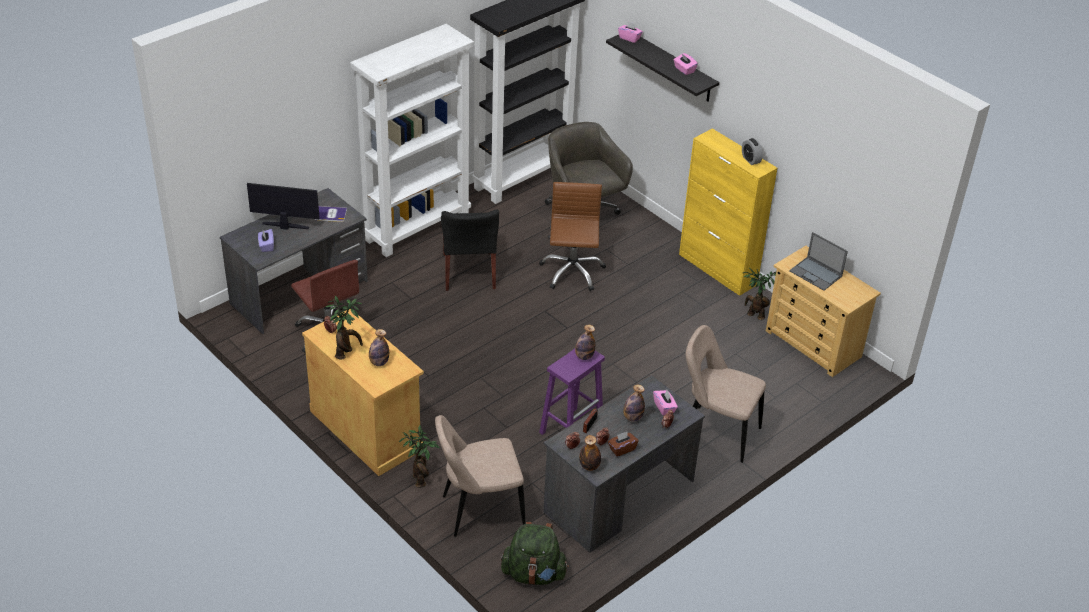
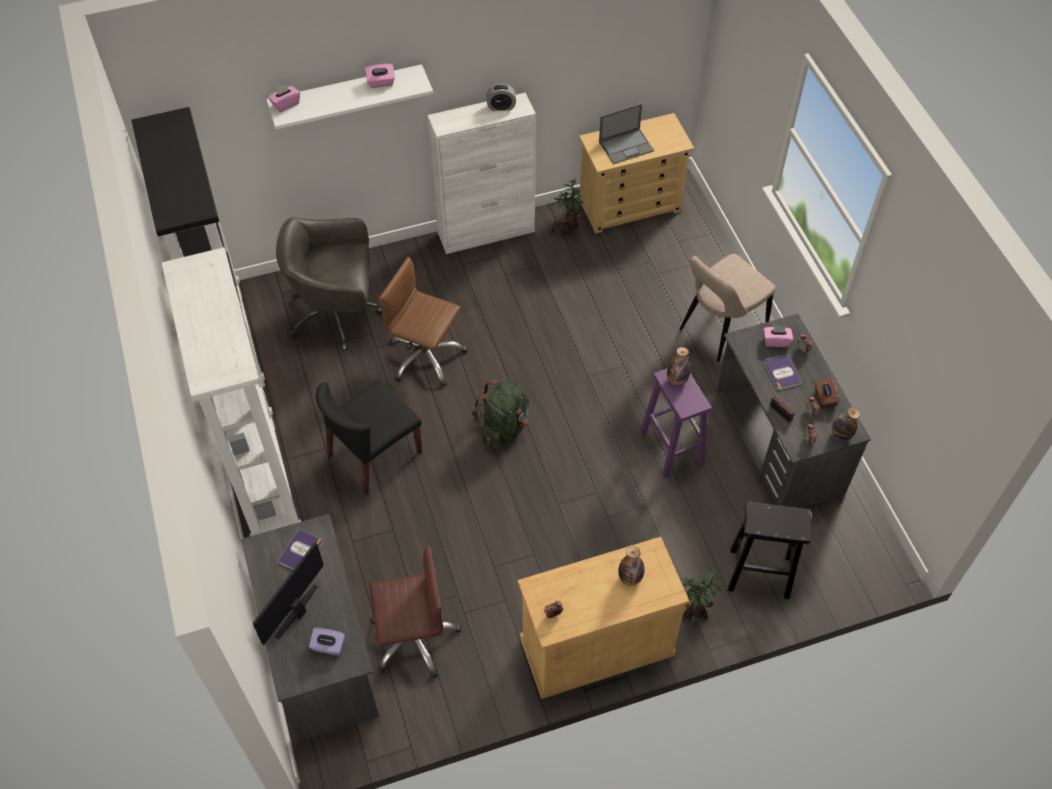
camera: 65 degrees left, 15 degrees up
(346, 352) = (598, 607): potted plant -> none
(469, 271) = (374, 454): black chair -> black chair turned 120 degrees clockwise
(479, 511) = (758, 573): beige chair -> black stool
(534, 574) = (858, 553): green backpack -> green backpack (504, 427)
(632, 417) = (782, 372): bottle -> book
(671, 67) = (347, 94): black shelf -> white shelf
(718, 269) = (487, 232): yellow cabinet -> white cabinet

